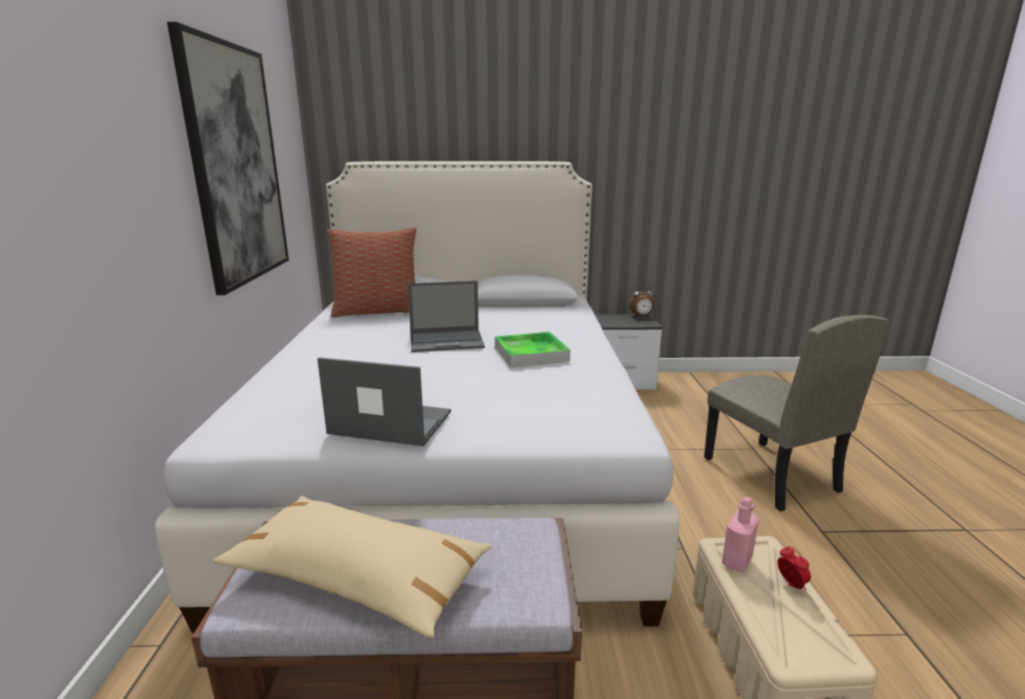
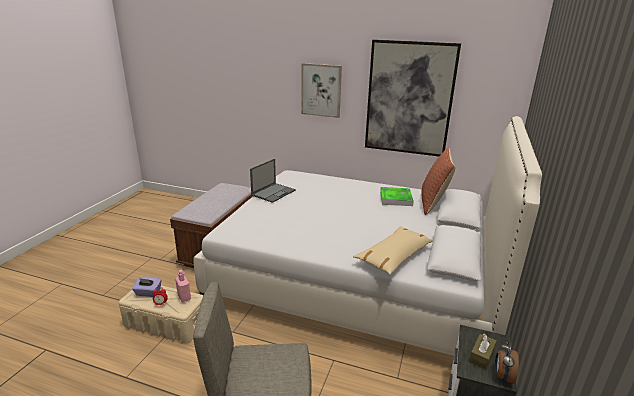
camera: 110 degrees right, 5 degrees up
(113, 171) = (321, 90): none -> picture
(358, 577) = (216, 194): beige pillow -> beige pillow (394, 256)
(447, 341) = (361, 214): laptop -> none
(531, 354) = (327, 232): tray -> tray (396, 199)
(628, 321) = (481, 356): none -> brown tissue box
(794, 630) = (148, 293): none -> purple tissue box

